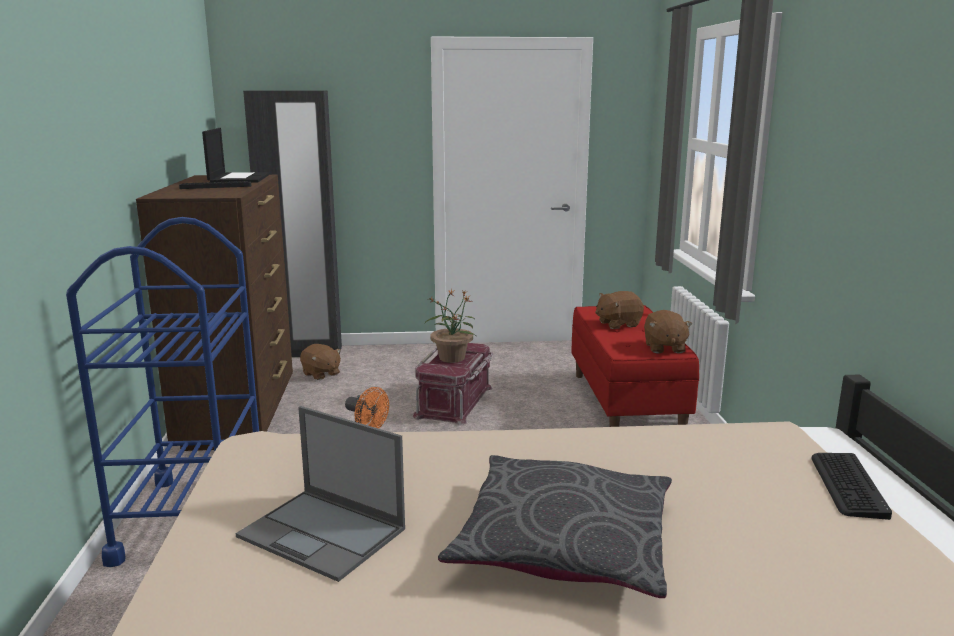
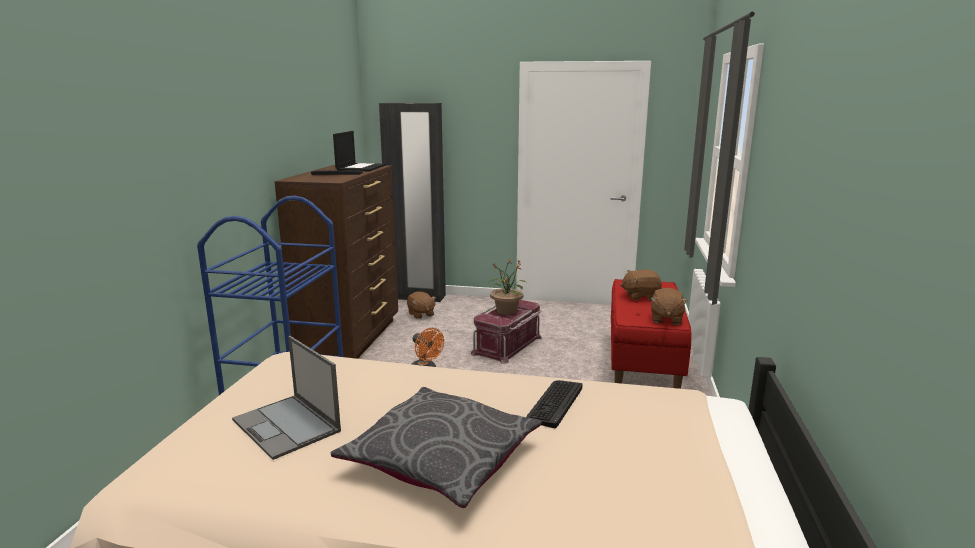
camera: 15 degrees right, 0 degrees up
(847, 485) = (702, 448): keyboard -> keyboard (554, 403)

